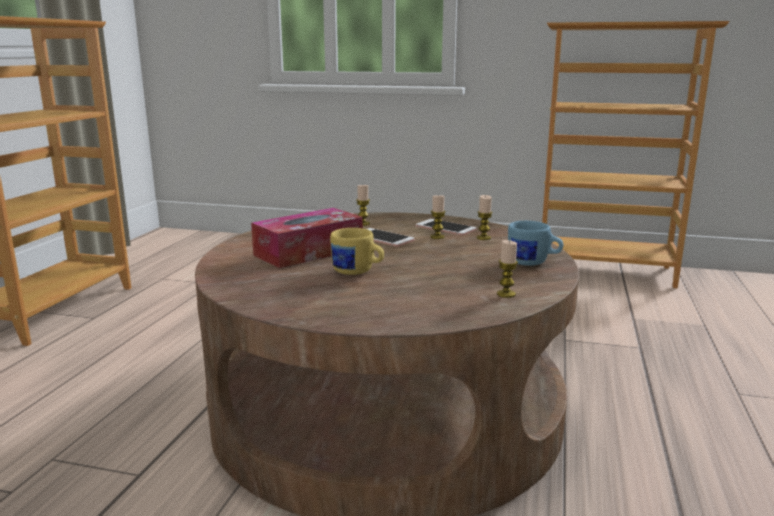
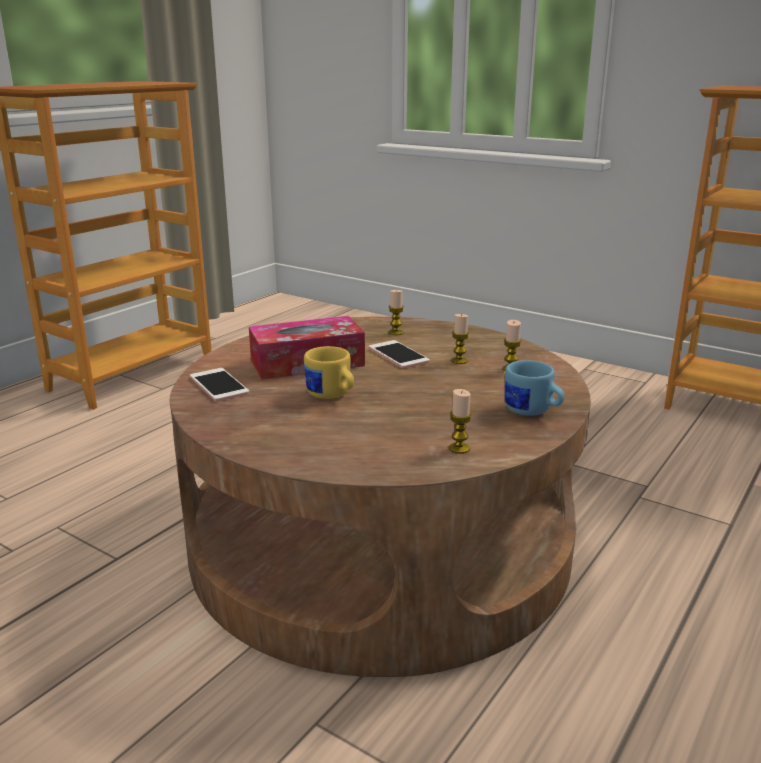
camera: 20 degrees right, 5 degrees up
(445, 228) = (480, 350): phone -> phone (219, 385)

